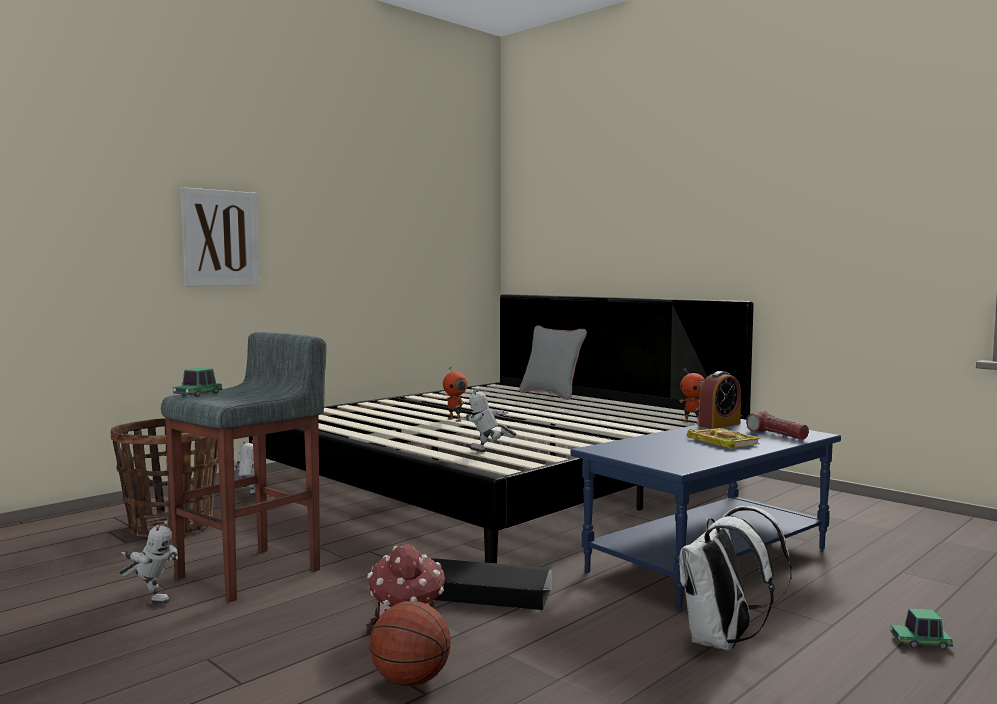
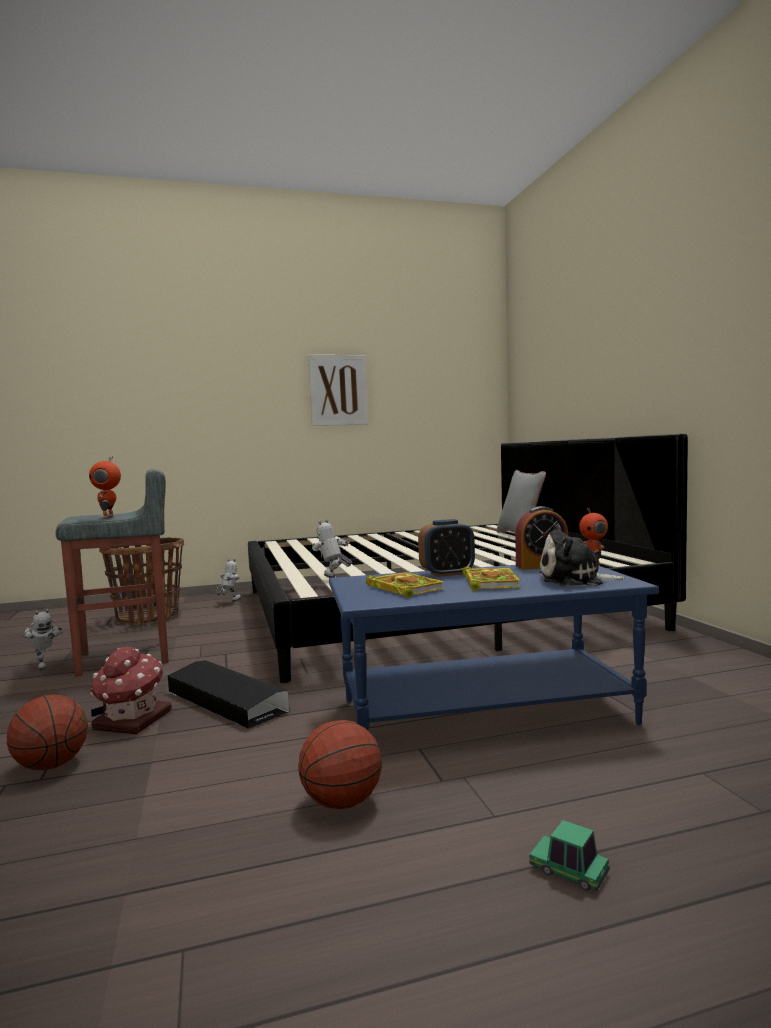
camera: 30 degrees right, 0 degrees up
(198, 394) = (85, 516): toy car -> none
(220, 238) = (228, 404): picture -> picture (338, 390)
(455, 420) = (382, 551): toy robot -> toy robot (108, 518)
(665, 437) = (447, 573): none -> alarm clock
(670, 452) = (403, 588): none -> book
(723, 642) = (342, 802): white backpack -> basketball
(777, 435) = (575, 580): flashlight -> plush toy

